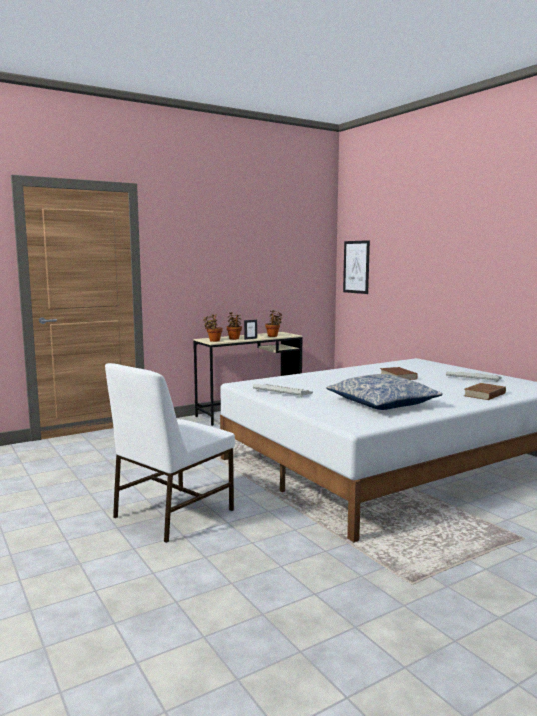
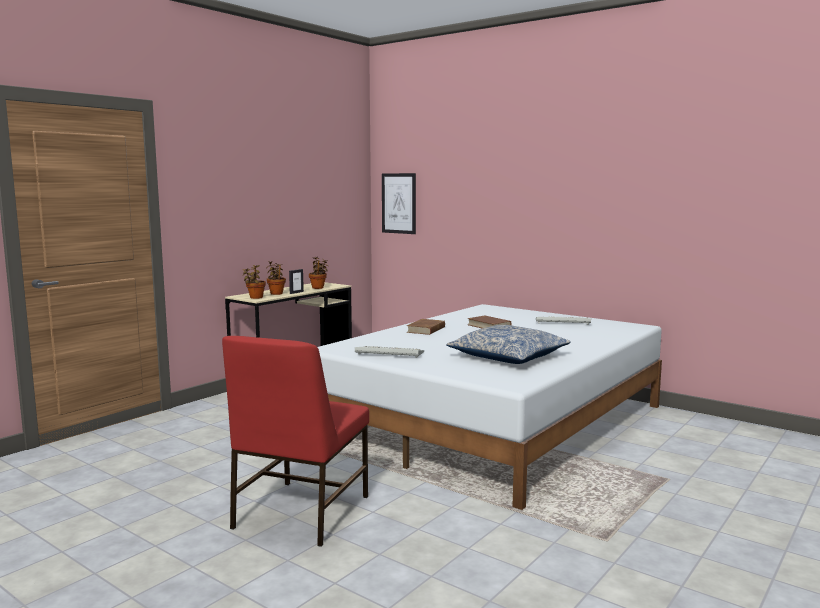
camera: 20 degrees left, 0 degrees up
(171, 514) = (299, 513): white chair -> red chair
(485, 394) = (592, 339): brown book -> brown book (426, 330)

